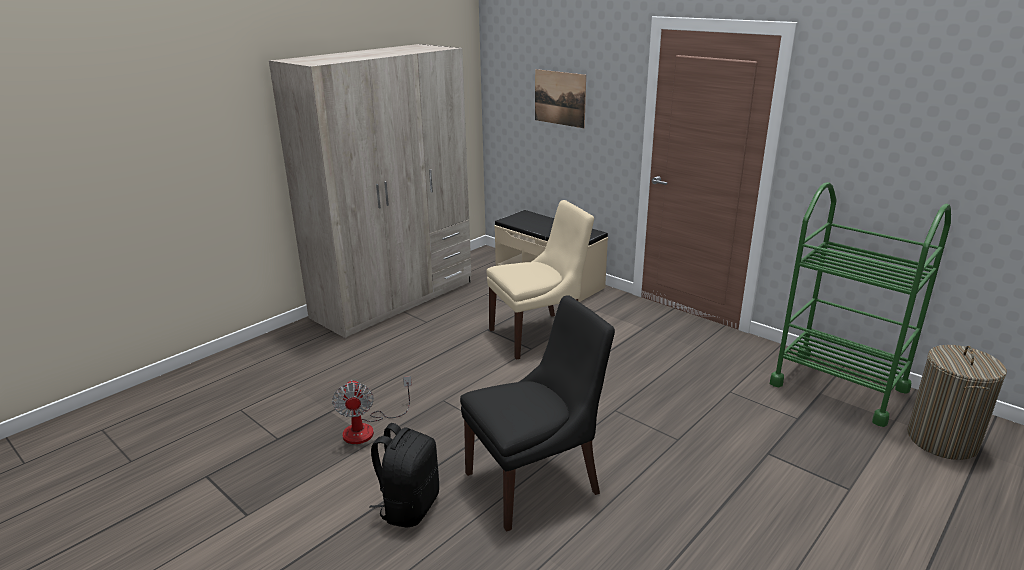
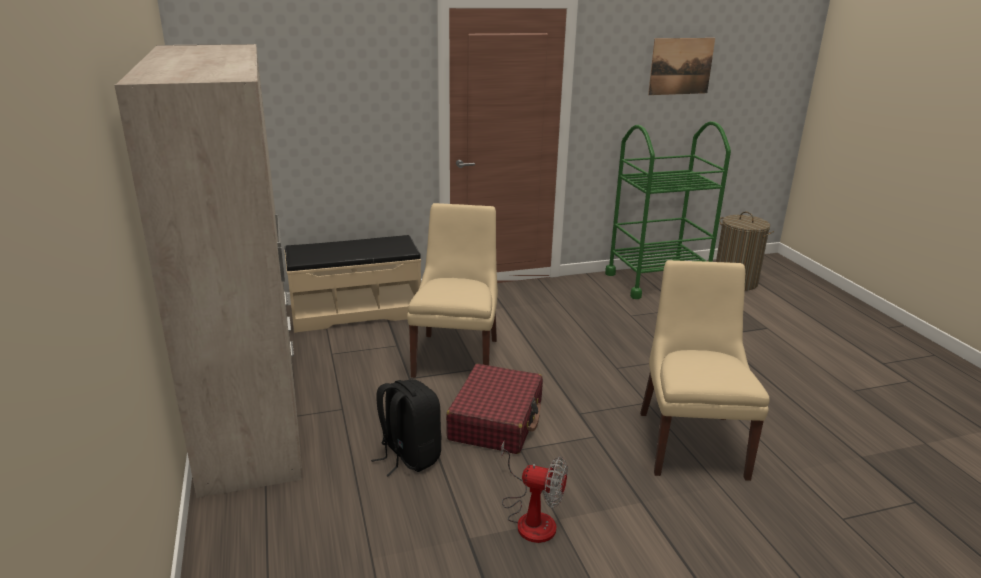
camera: 60 degrees left, 0 degrees up
(409, 506) = (688, 527): black backpack -> black backpack (408, 456)
(470, 379) = (496, 420): none -> red suitcase
(536, 481) = (691, 441): black chair -> beige chair
(559, 98) = (320, 98): picture -> picture (681, 66)

